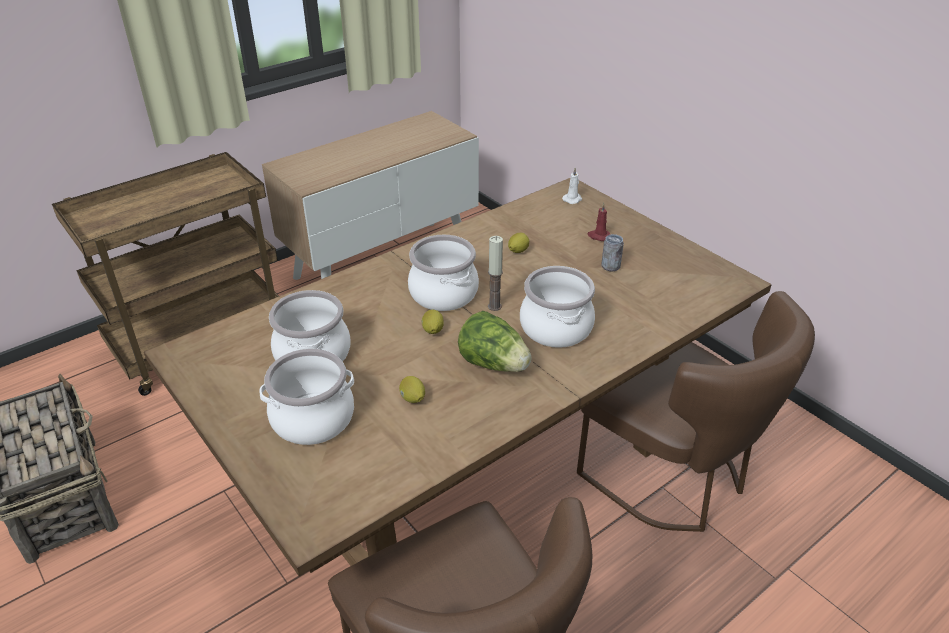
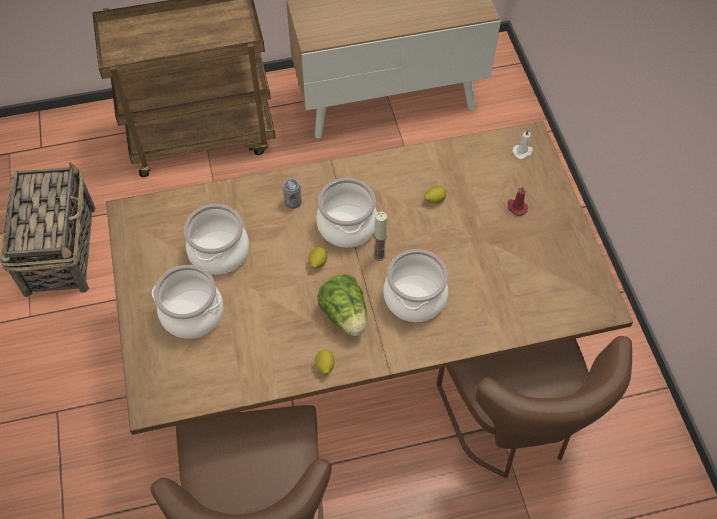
camera: 25 degrees right, 20 degrees up
(412, 399) = (268, 324): lemon -> lemon (324, 366)
(610, 266) = (503, 247): can -> can (293, 202)

